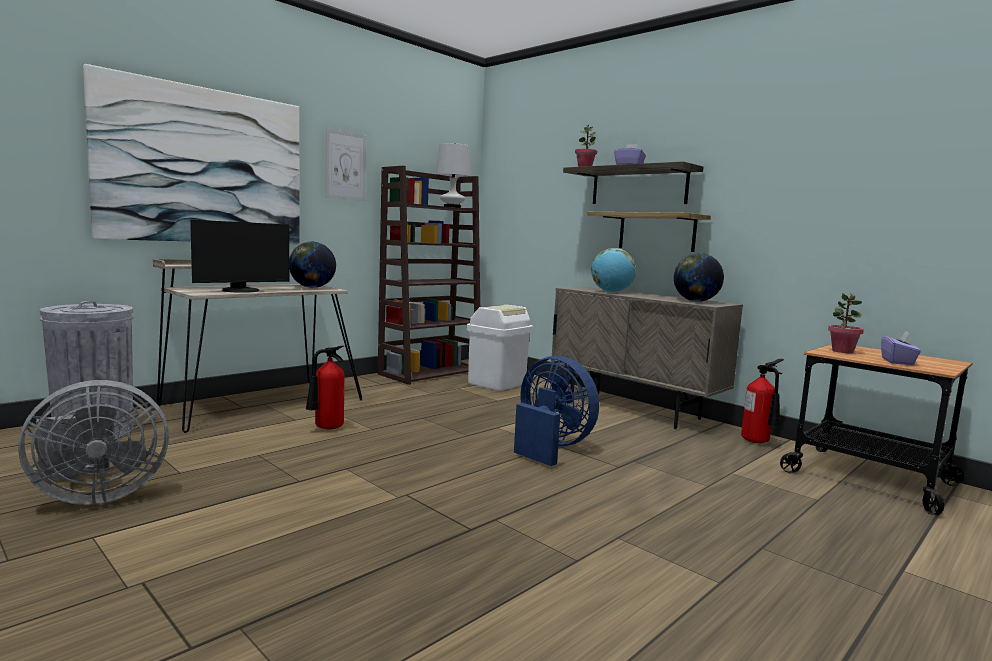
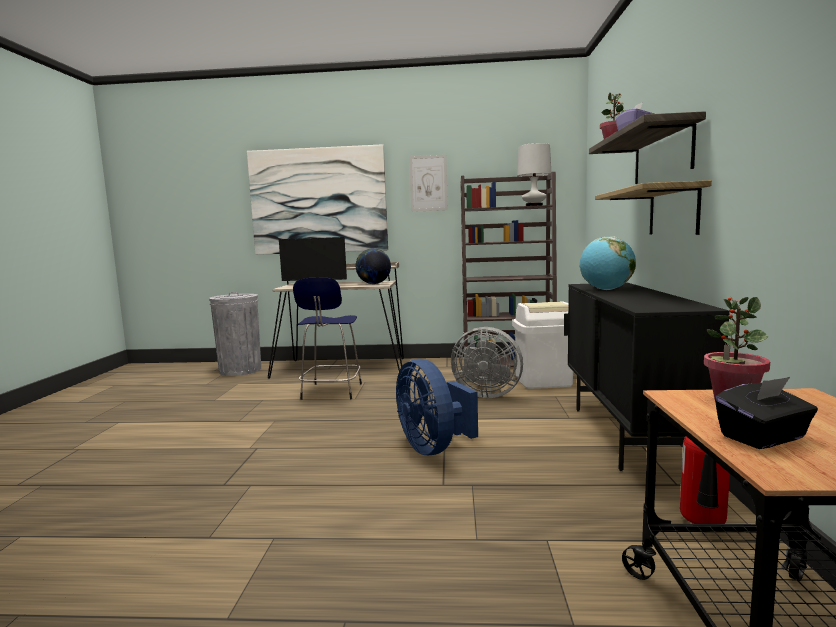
camera: 50 degrees right, 0 degrees up
(96, 496) = (165, 403): grey fan -> grey fan (485, 394)
(326, 429) = (331, 392): fire extinguisher -> blue stool
(550, 447) = (433, 447): blue fan -> blue fan turned 150 degrees clockwise
(633, 409) = (626, 436): beige cabinet -> black cabinet
(695, 301) = (656, 304): globe -> none
(898, 362) = (763, 438): purple tissue box -> black tissue box

